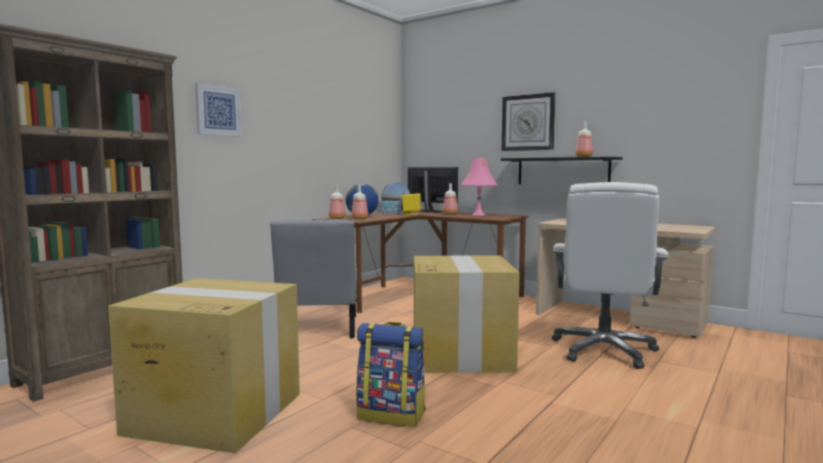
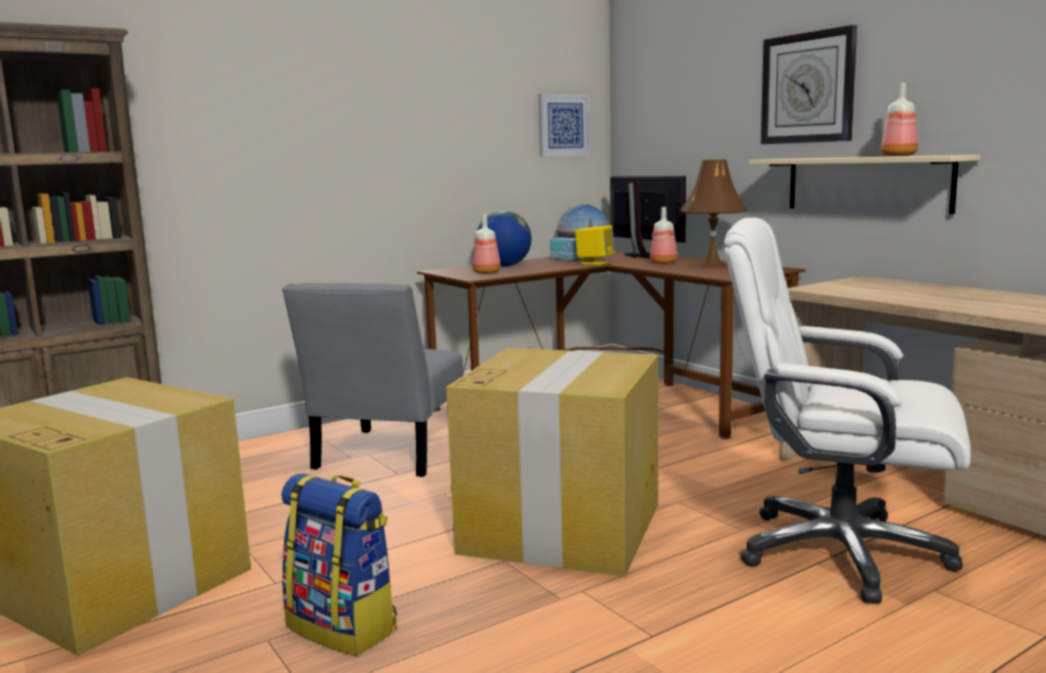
camera: 20 degrees right, 5 degrees up
(218, 111) = (241, 104): picture -> picture (563, 125)
(337, 218) = (453, 271): bottle -> none
(478, 214) = (712, 265): pink table lamp -> brown table lamp
(562, 171) = (867, 184): black shelf -> beige shelf
(604, 350) = (838, 552): white office chair -> white office chair turned 75 degrees clockwise

